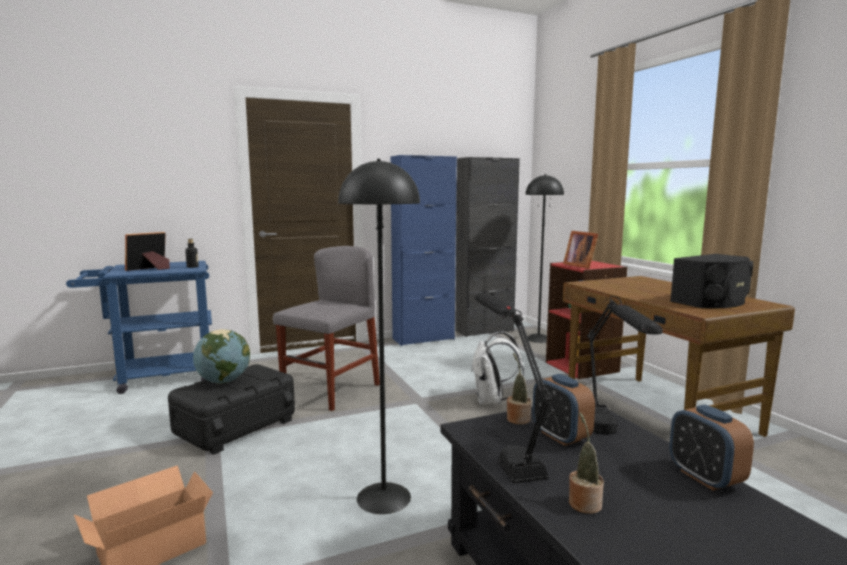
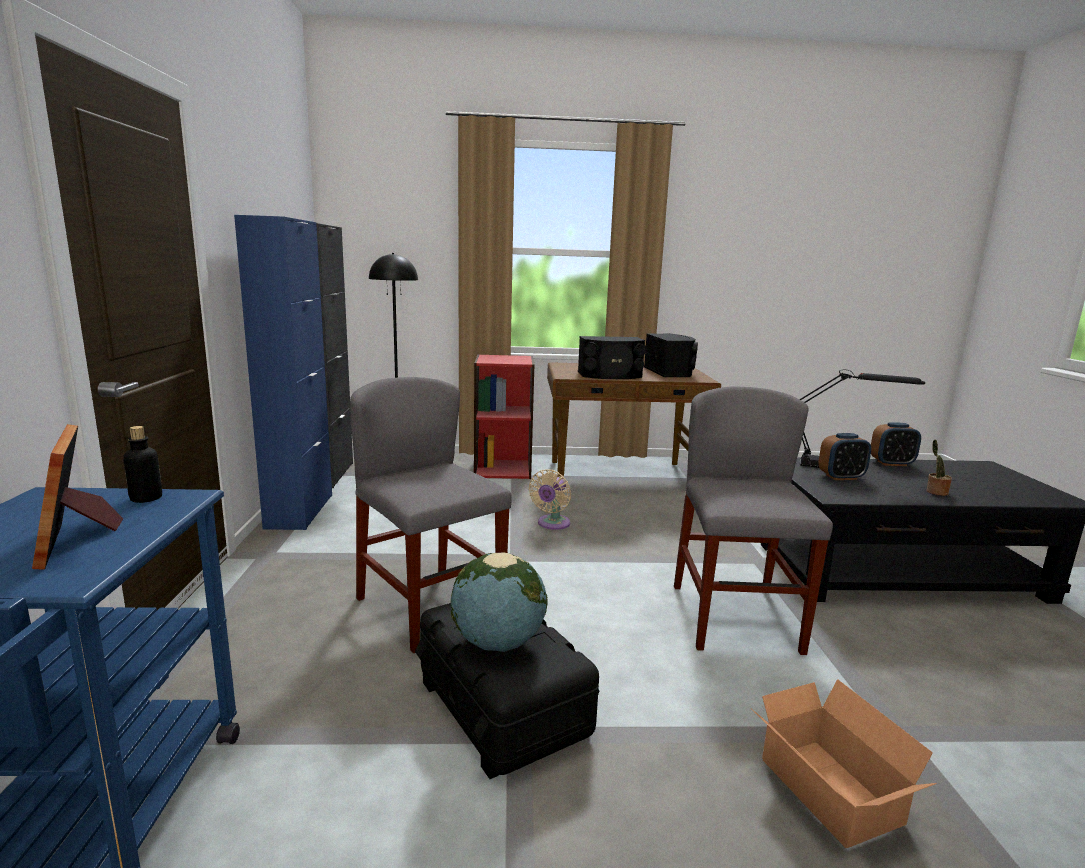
camera: 70 degrees left, 5 degrees up
(384, 497) = (735, 618): black floor lamp -> grey chair
(492, 401) = (552, 524): white backpack -> beige fan
(506, 449) = (867, 494): black table lamp -> none
(517, 418) = (810, 481): potted plant -> none
(580, 265) = (509, 361): picture frame -> none
(624, 290) = (610, 375): none -> black speaker

